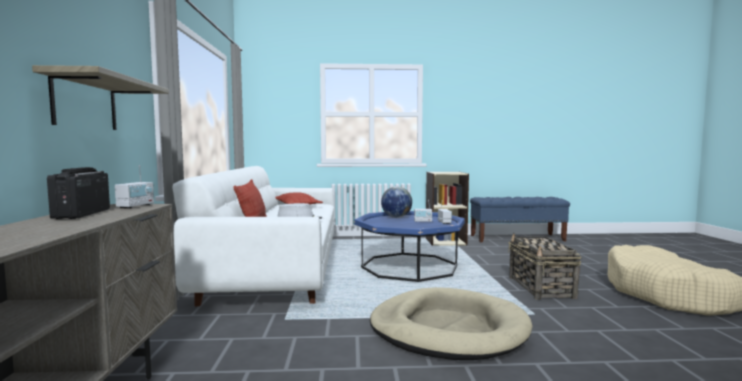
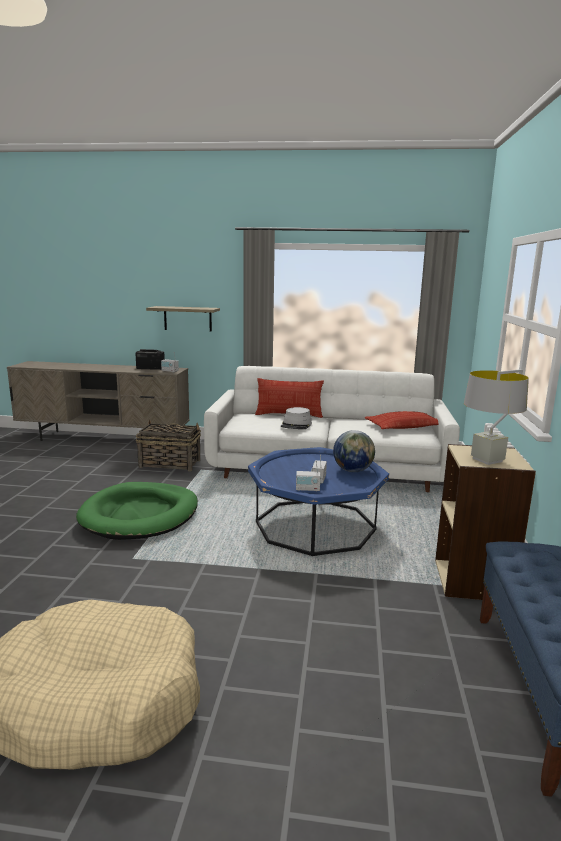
camera: 100 degrees right, 10 degrees up
(448, 329) = (140, 515): beige dog bed -> green dog bed
(453, 172) = (487, 460): none -> grey table lamp
(541, 288) = (197, 591): basket -> basket (169, 463)

